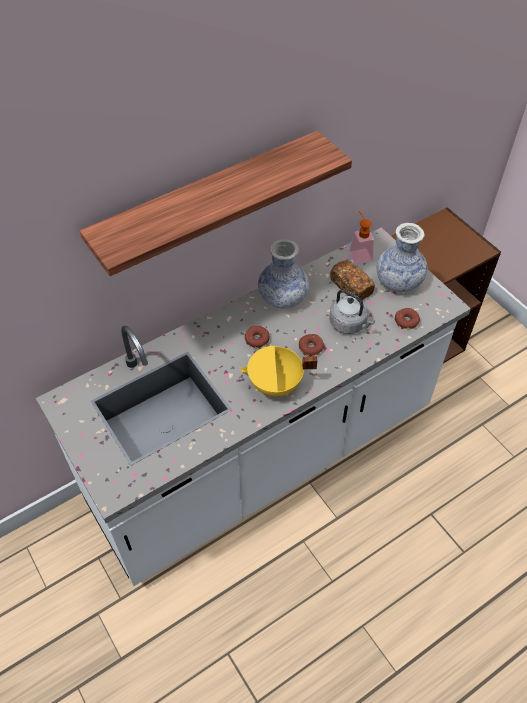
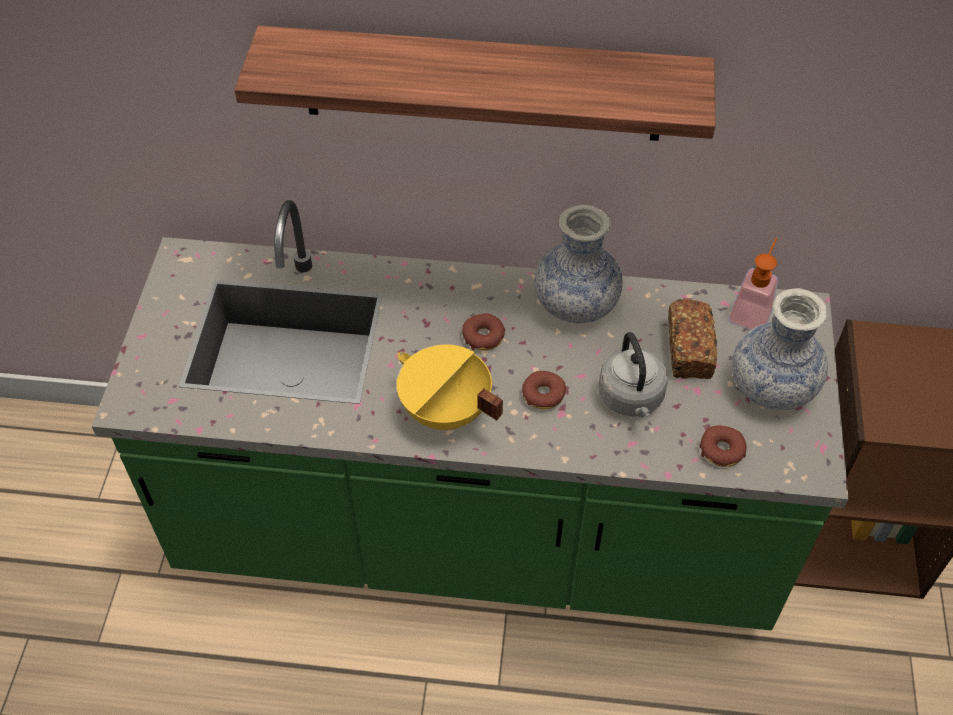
camera: 40 degrees right, 0 degrees up
(263, 458) = (476, 535): white counter -> green counter

